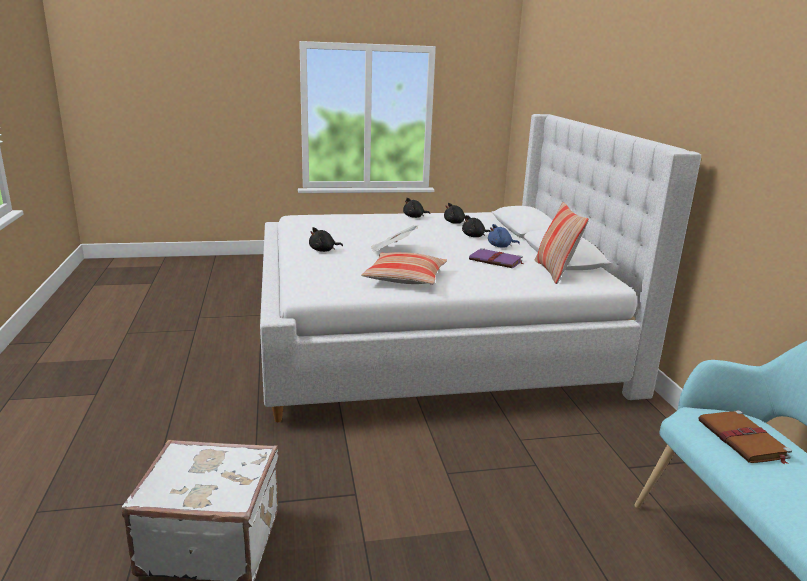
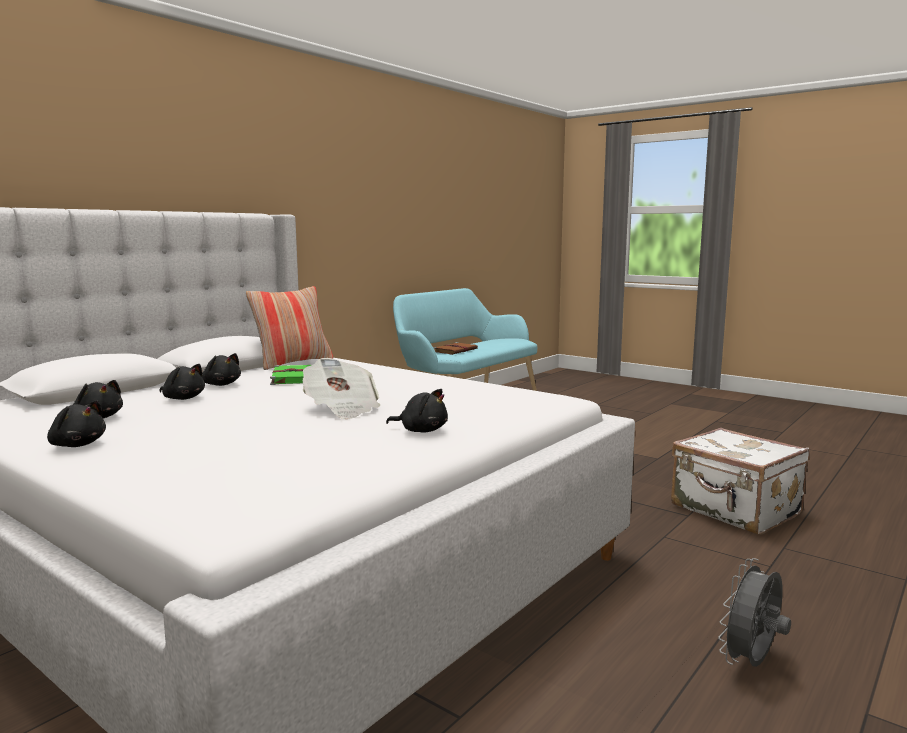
camera: 130 degrees left, 10 degrees down
(155, 393) = (751, 663): none -> grey fan
(405, 278) = (431, 386): pillow -> none
(496, 261) = (293, 377): purple book -> green book
(500, 246) = (221, 384): blue plush toy -> black plush toy

